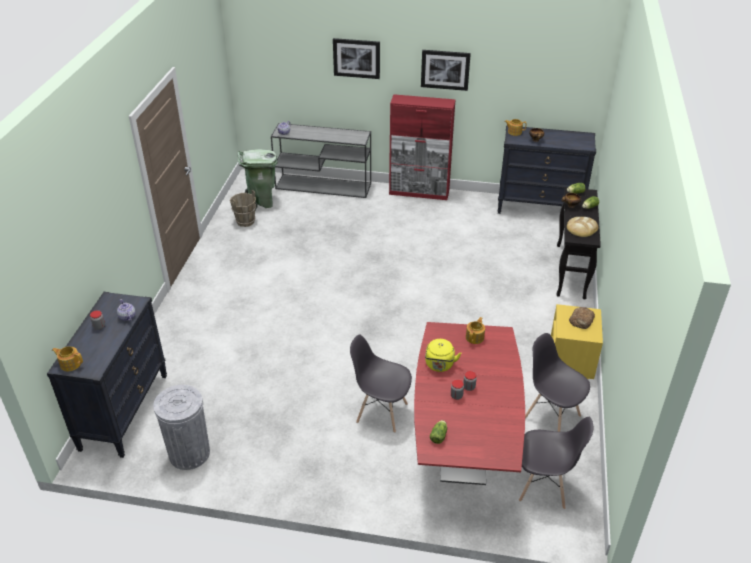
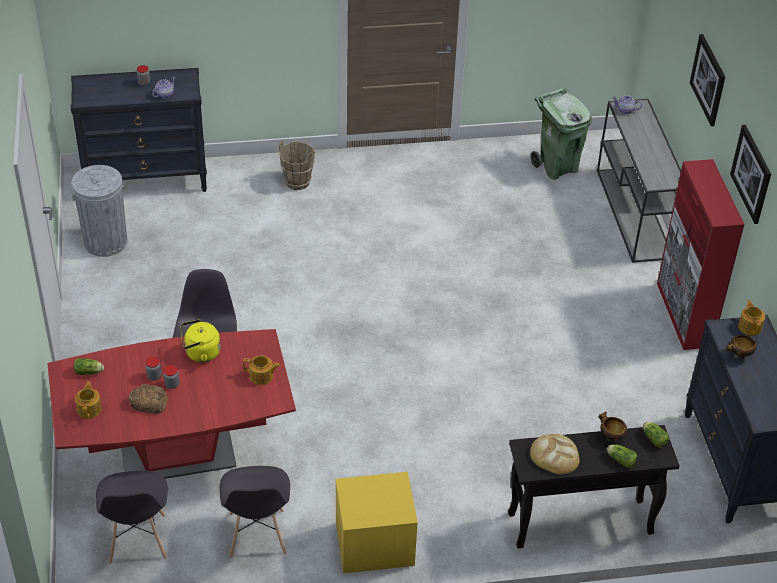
camera: 70 degrees right, 5 degrees up
(70, 364) = (87, 84): teapot -> teapot (89, 409)
(245, 222) = (506, 166): brown bucket -> brown bucket (297, 182)
(551, 416) = (257, 534): grey chair -> grey chair turned 150 degrees clockwise
(581, 320) = (382, 502): bread -> bread (148, 402)

